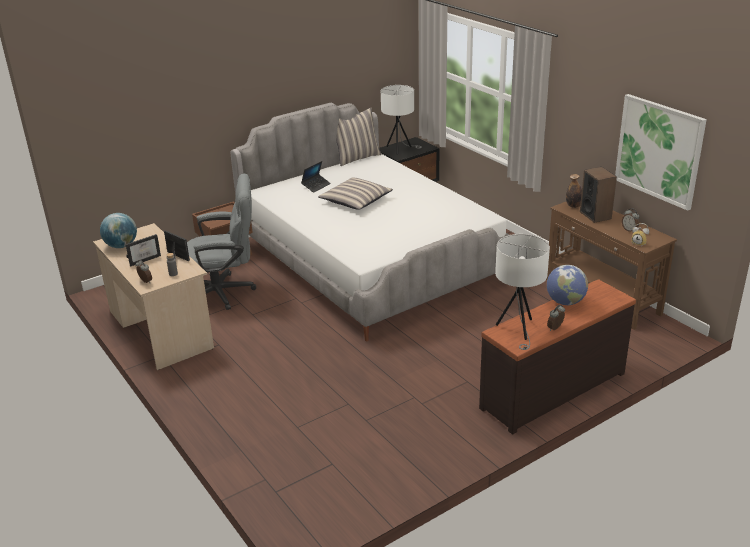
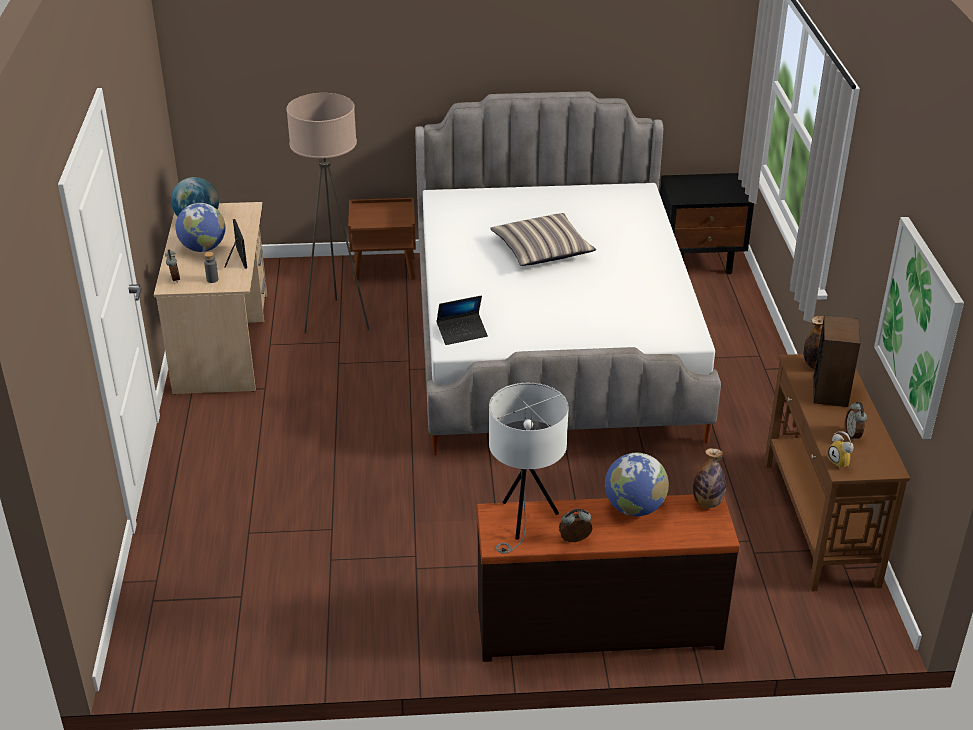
camera: 30 degrees right, 5 degrees up
(144, 259) = (203, 248): picture frame -> globe
(225, 292) = (336, 320): grey office chair -> beige floor lamp
(316, 186) = (516, 210): laptop -> laptop (462, 333)
(357, 158) = (615, 183): pillow -> none
(400, 149) = (694, 187): white table lamp -> none
(597, 286) = (707, 503): none -> bottle

